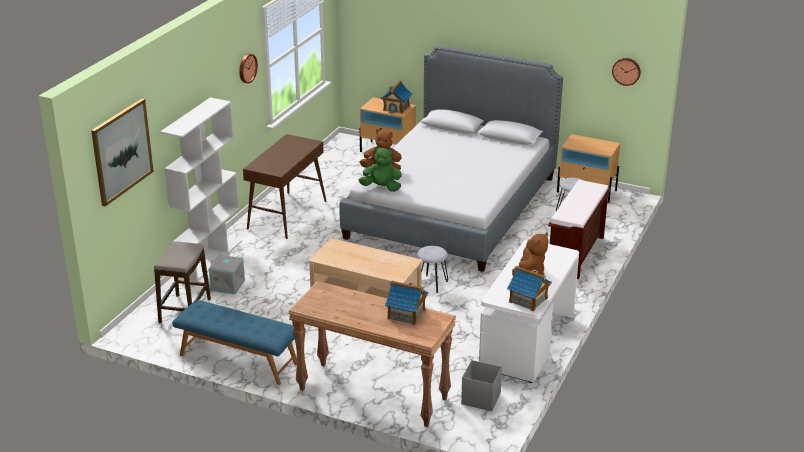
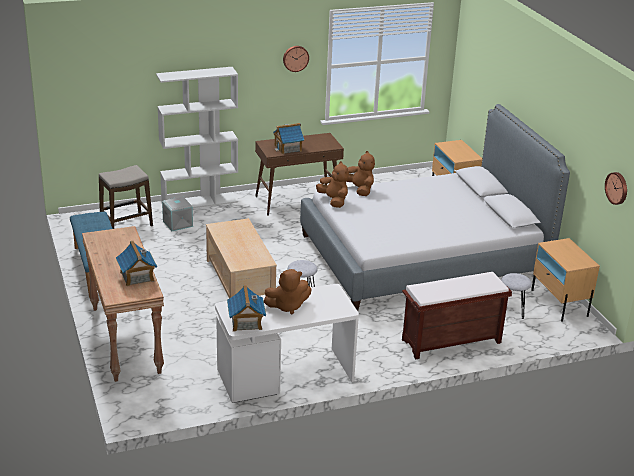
camera: 45 degrees right, 0 degrees up
(122, 151) = (105, 73): picture -> none
(381, 188) = (333, 201): green plush toy -> brown plush toy
(396, 108) = (463, 154): toy house -> toy house (288, 148)
(480, 398) = (180, 388): grey storage box -> none

